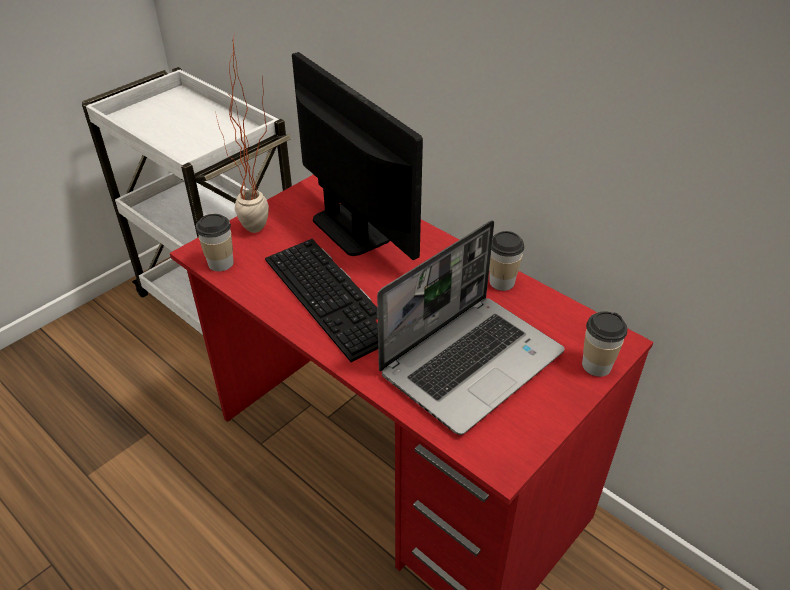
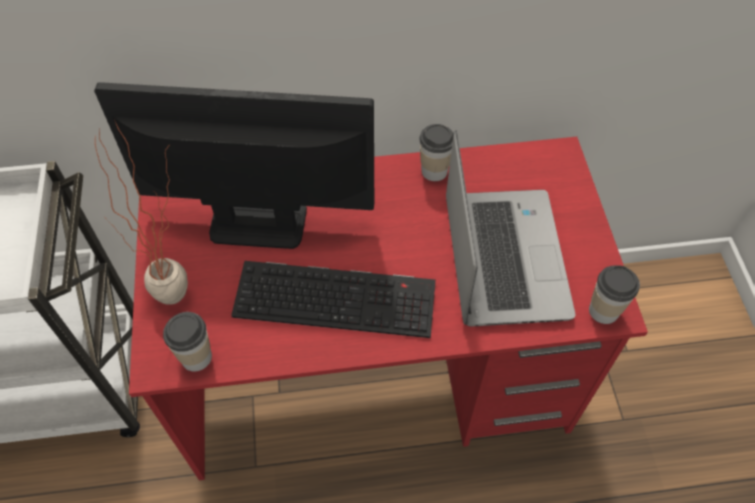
camera: 50 degrees left, 15 degrees up
(596, 365) = (571, 185): cup -> cup (603, 311)

